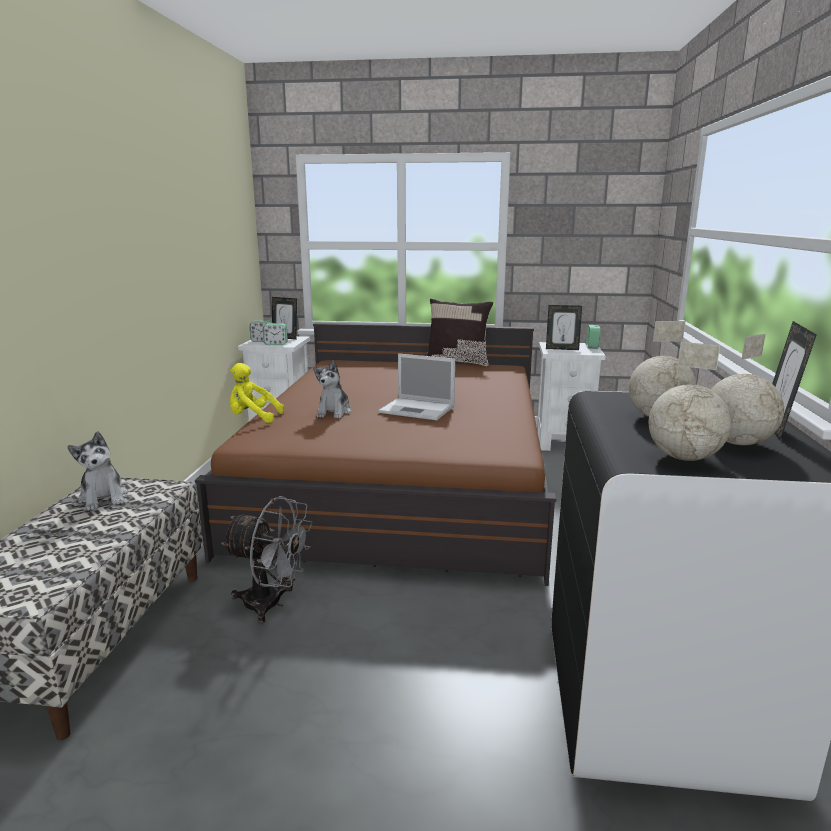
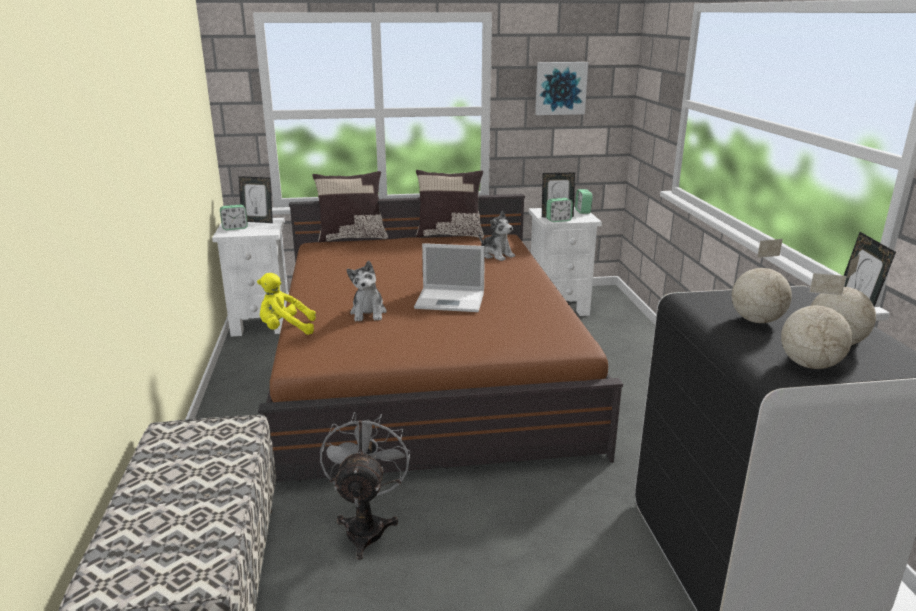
camera: 15 degrees left, 5 degrees up
(104, 497) = (181, 447): plush toy -> plush toy (496, 255)
(272, 604) = (366, 526): grey fan -> grey fan turned 90 degrees counterclockwise
(276, 344) = (255, 231): alarm clock -> alarm clock (558, 220)
(367, 359) = (352, 238): none -> pillow
(578, 226) = (560, 88): none -> picture

